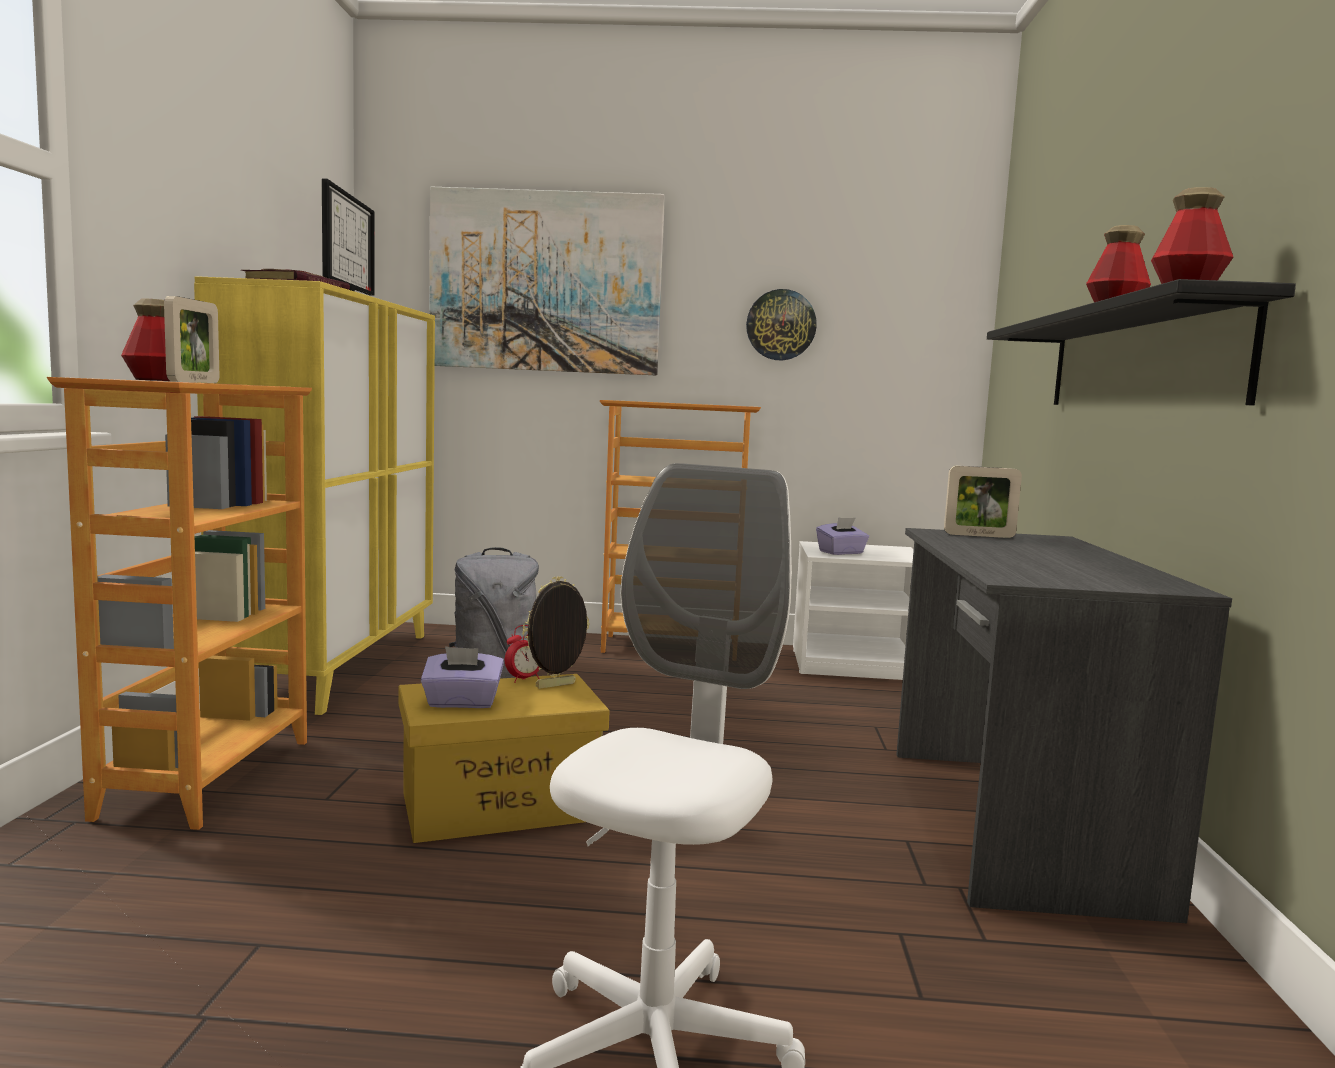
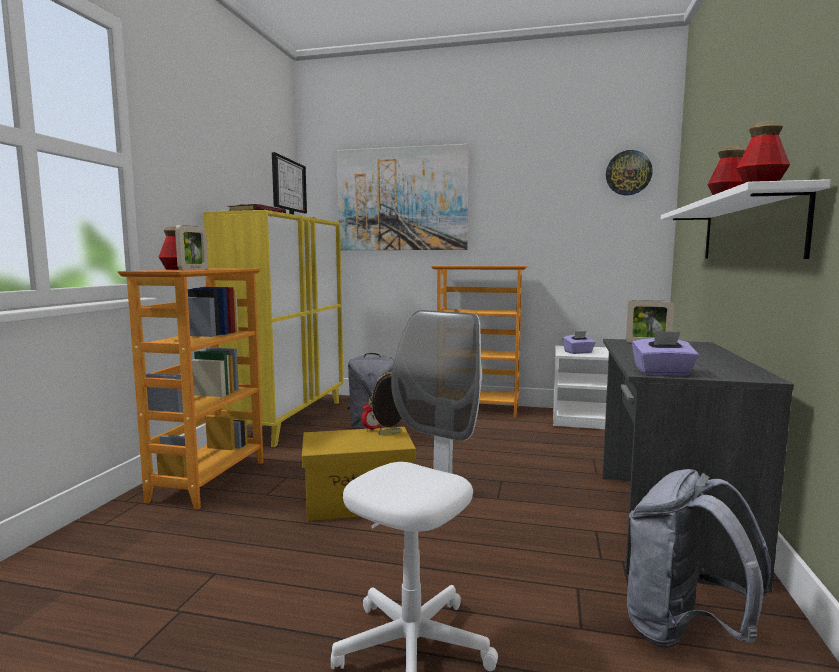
camera: 10 degrees right, 0 degrees up
(462, 702) = (334, 443): purple tissue box -> purple tissue box (663, 372)
(781, 325) = (540, 216): wall clock -> wall clock (628, 173)
(1077, 993) = (684, 632): none -> grey backpack
(1137, 360) = (747, 230): black shelf -> white shelf

